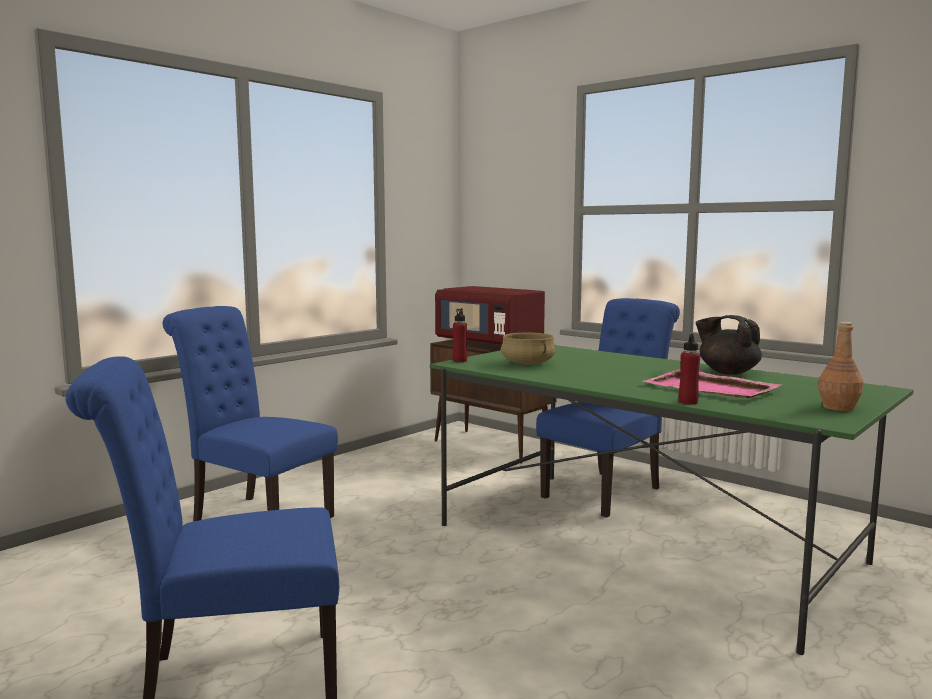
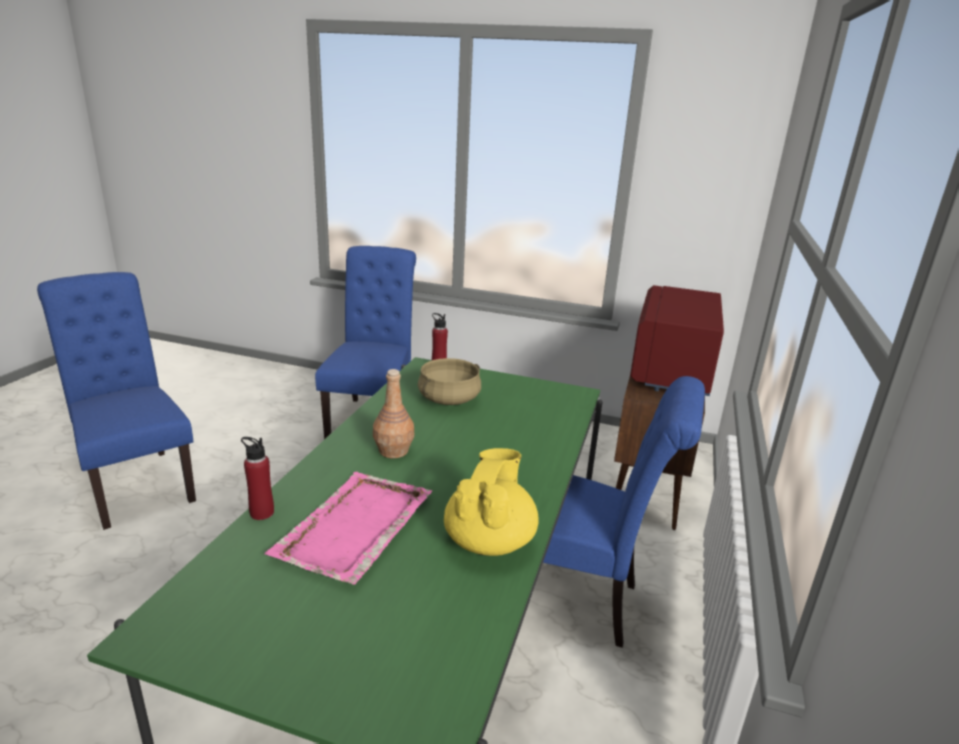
camera: 65 degrees right, 15 degrees up
(727, 372) = (489, 540): black teapot -> yellow teapot
(838, 407) = (254, 650): brown bottle -> brown bottle (394, 451)

